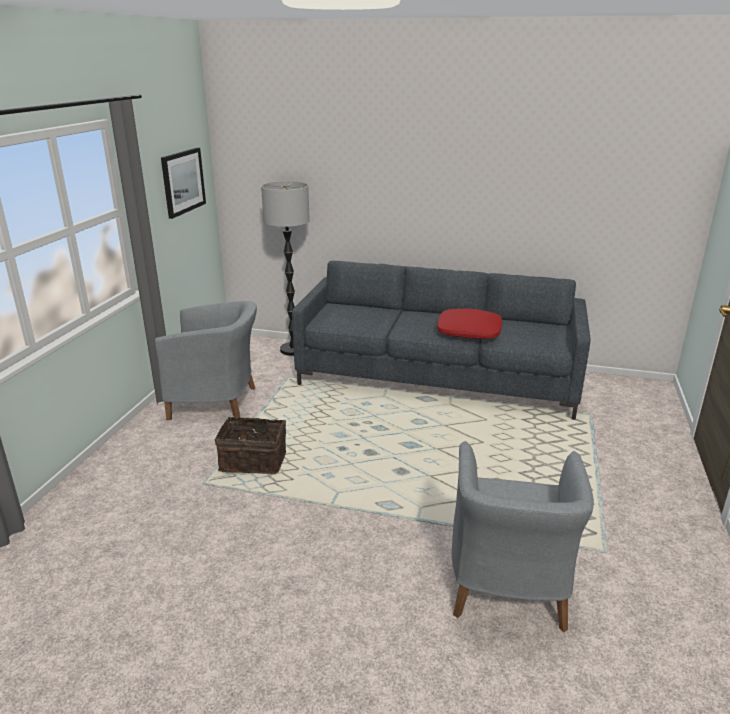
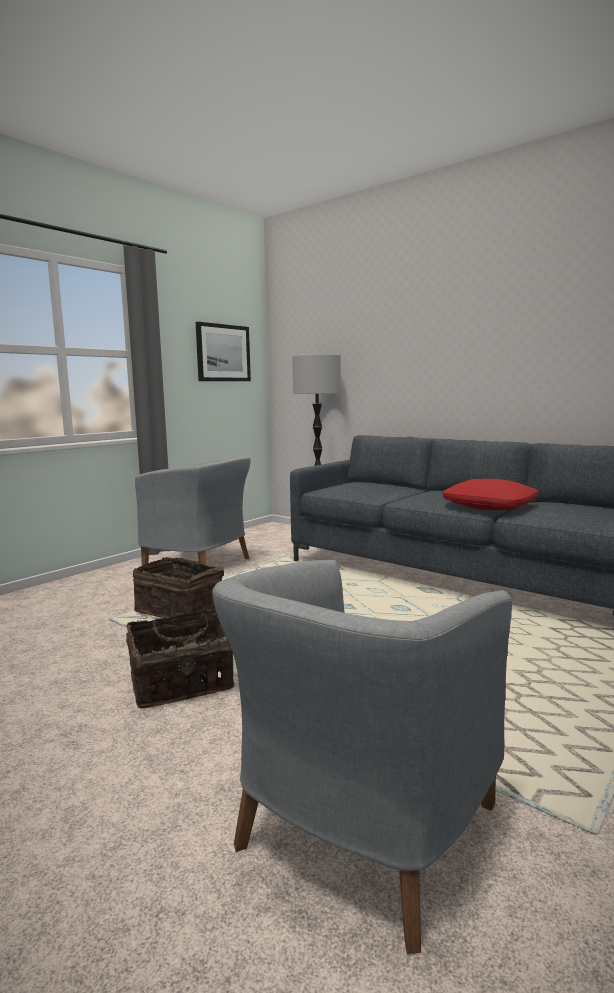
camera: 25 degrees right, 15 degrees down
(325, 526) = (182, 683): none -> basket

